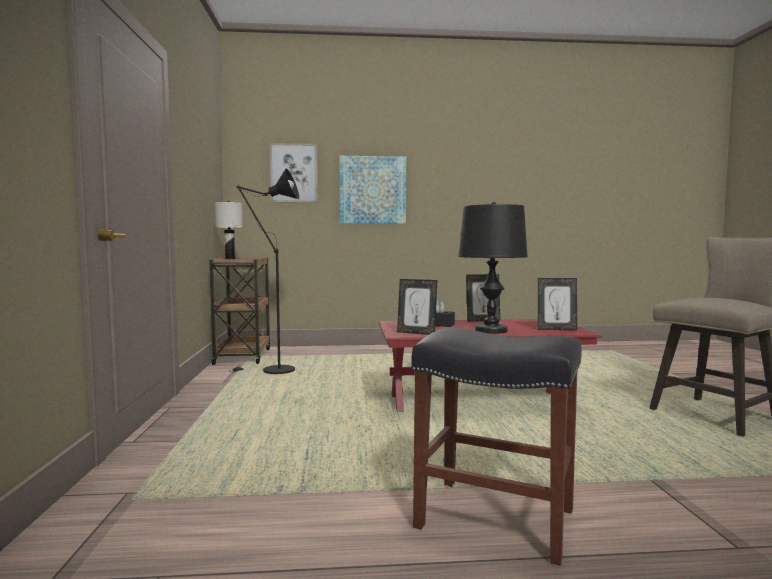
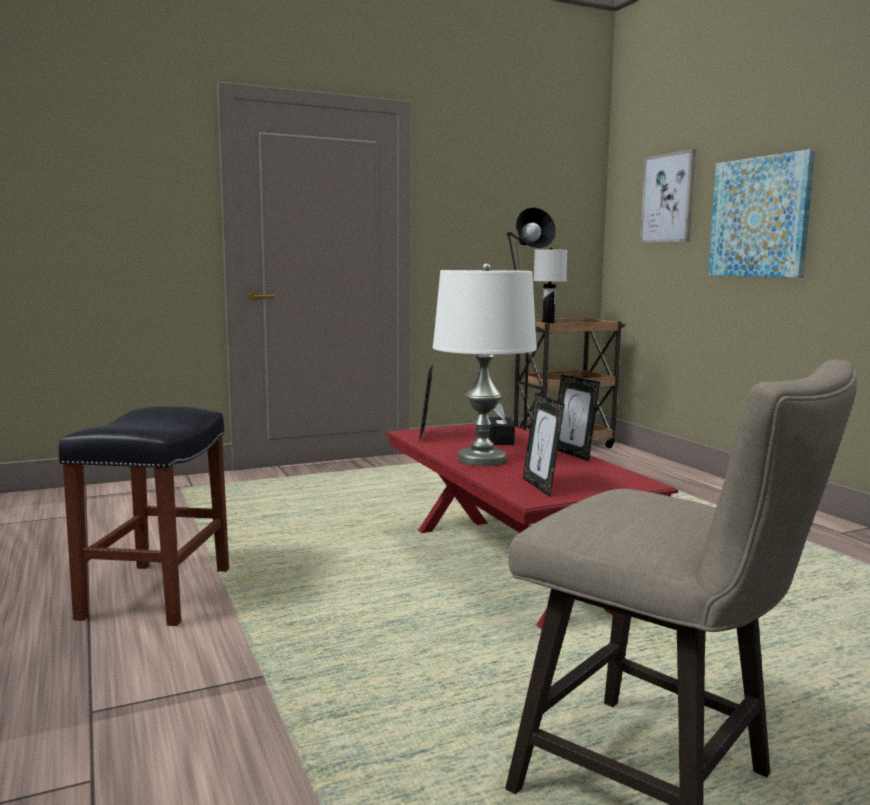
camera: 70 degrees right, 5 degrees up
(491, 330) = (482, 459): black table lamp -> white table lamp

